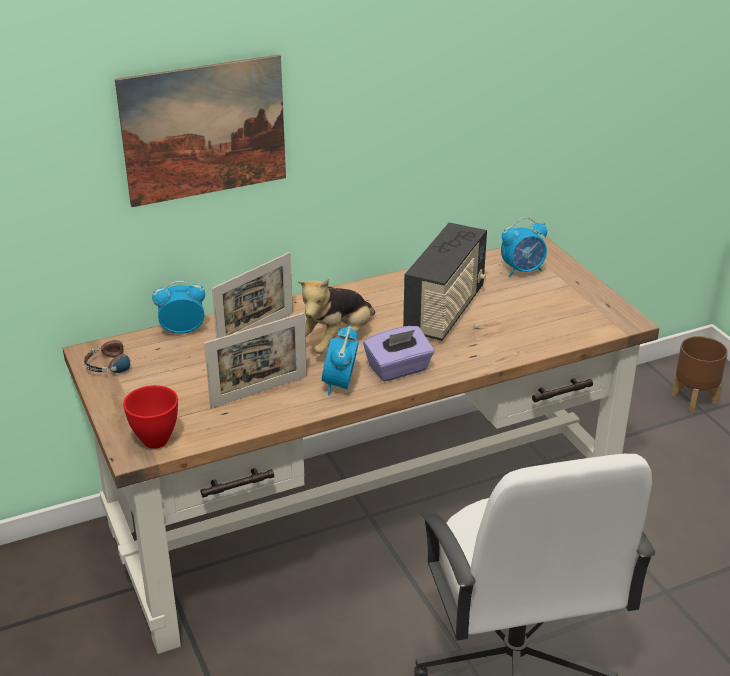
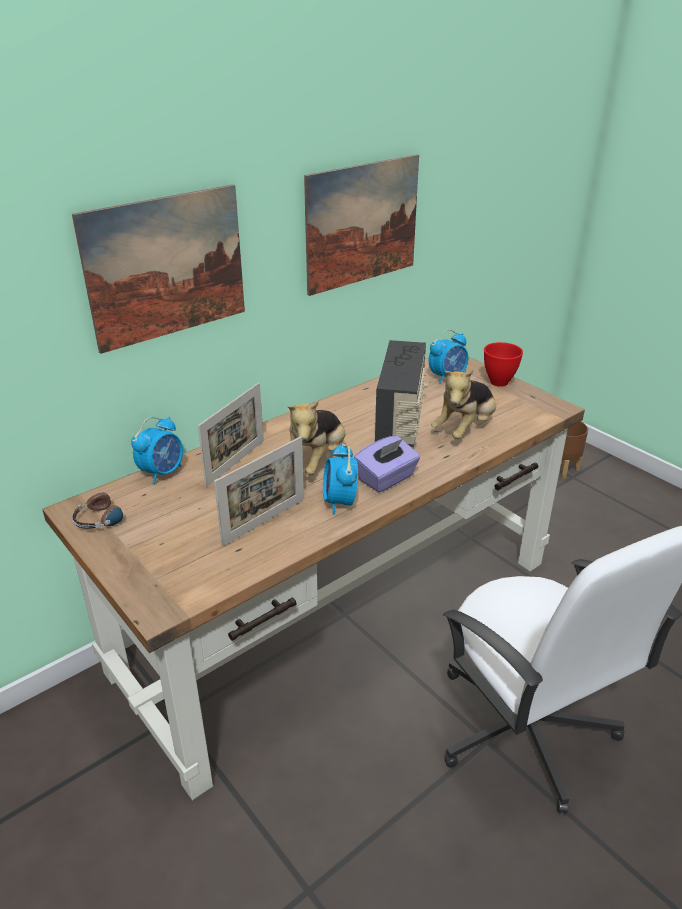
camera: 15 degrees left, 0 degrees up
(154, 442) = (177, 593): red bowl -> red bowl (499, 383)
(182, 330) = (162, 472): alarm clock -> alarm clock turned 150 degrees clockwise
(430, 95) = (362, 224): none -> picture
(510, 330) = (465, 429): none -> plush toy

